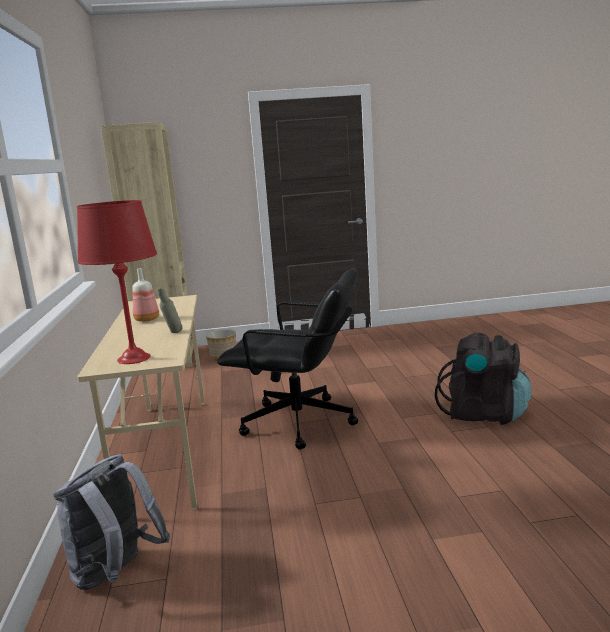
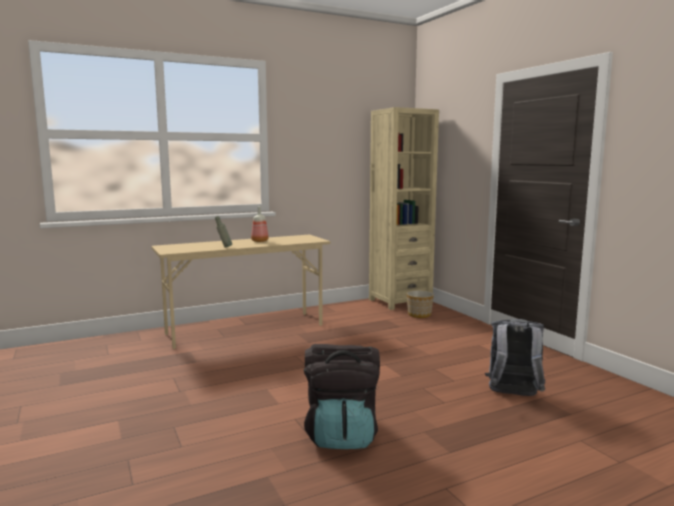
camera: 70 degrees right, 5 degrees down
(116, 574) = (115, 344): grey backpack -> grey backpack (513, 396)
(134, 358) = (176, 248): red table lamp -> none
(299, 423) = (296, 358): black office chair -> none

